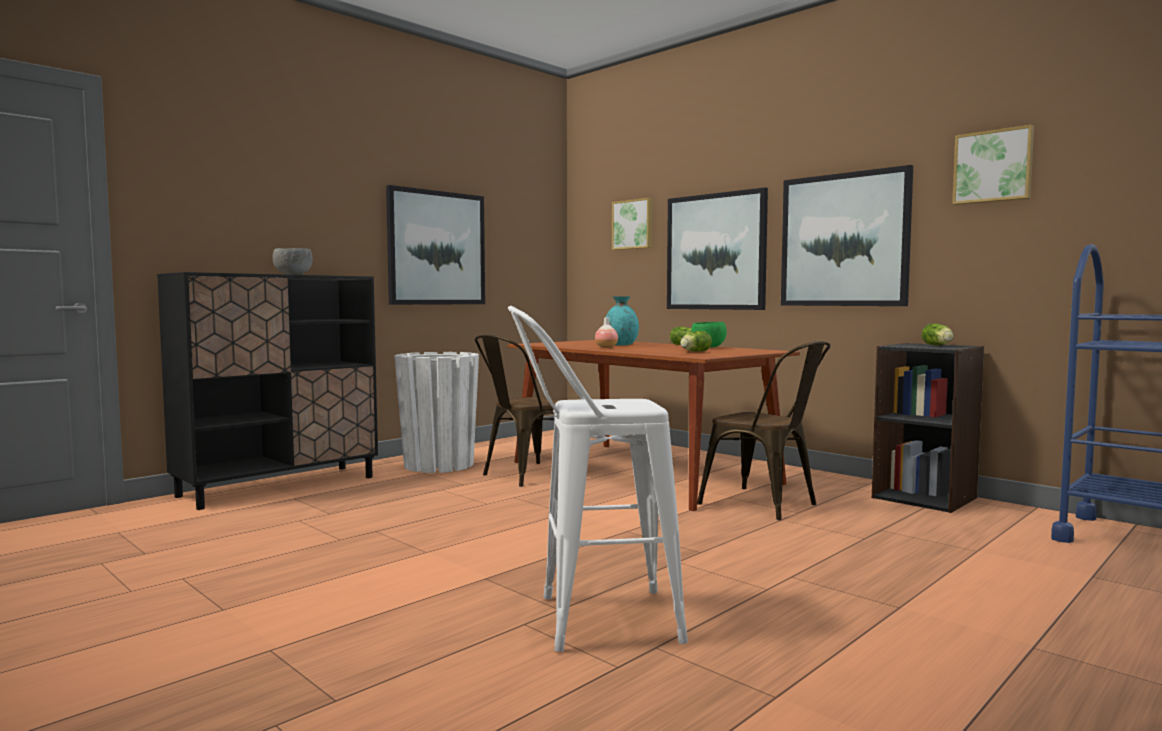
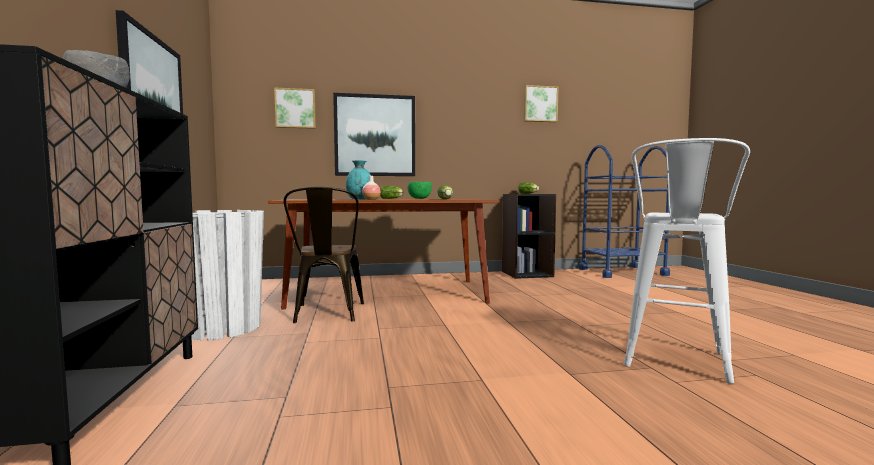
camera: 55 degrees left, 0 degrees up
(766, 505) = (500, 292): brown chair -> none
(844, 240) = (465, 135): picture -> none

